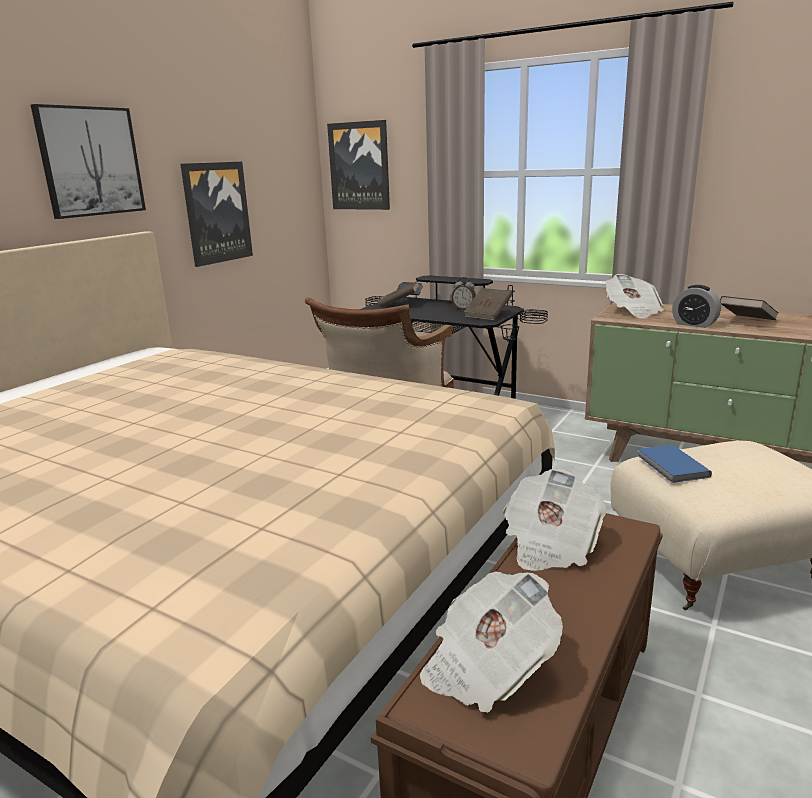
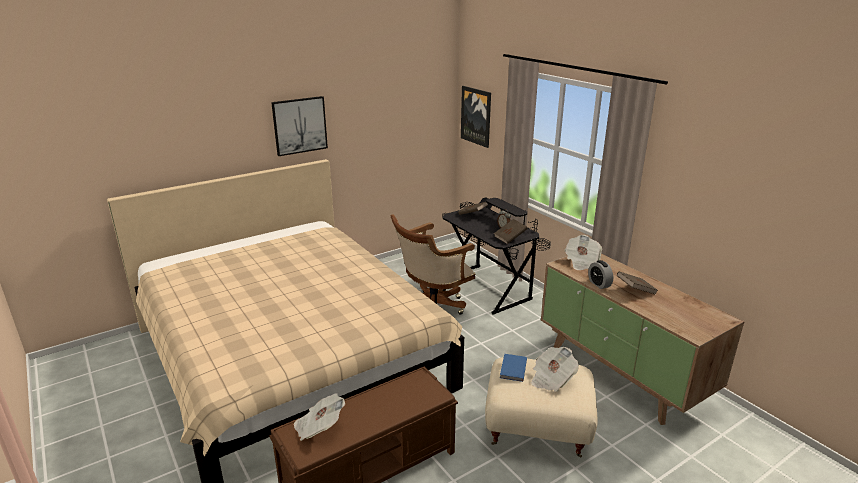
camera: 25 degrees right, 5 degrees up
(217, 213) = (374, 145): picture -> none
(550, 544) = (396, 389): newspaper -> newspaper (551, 379)

